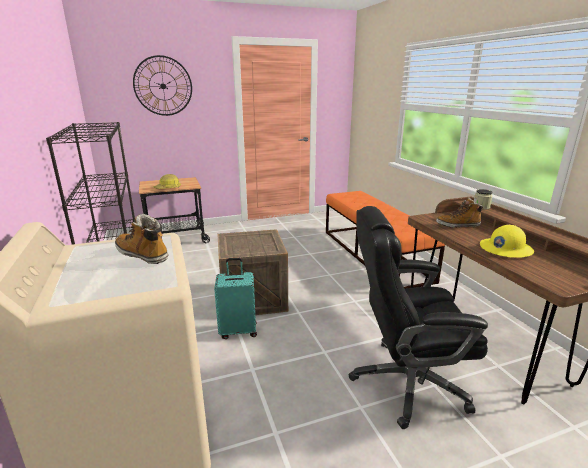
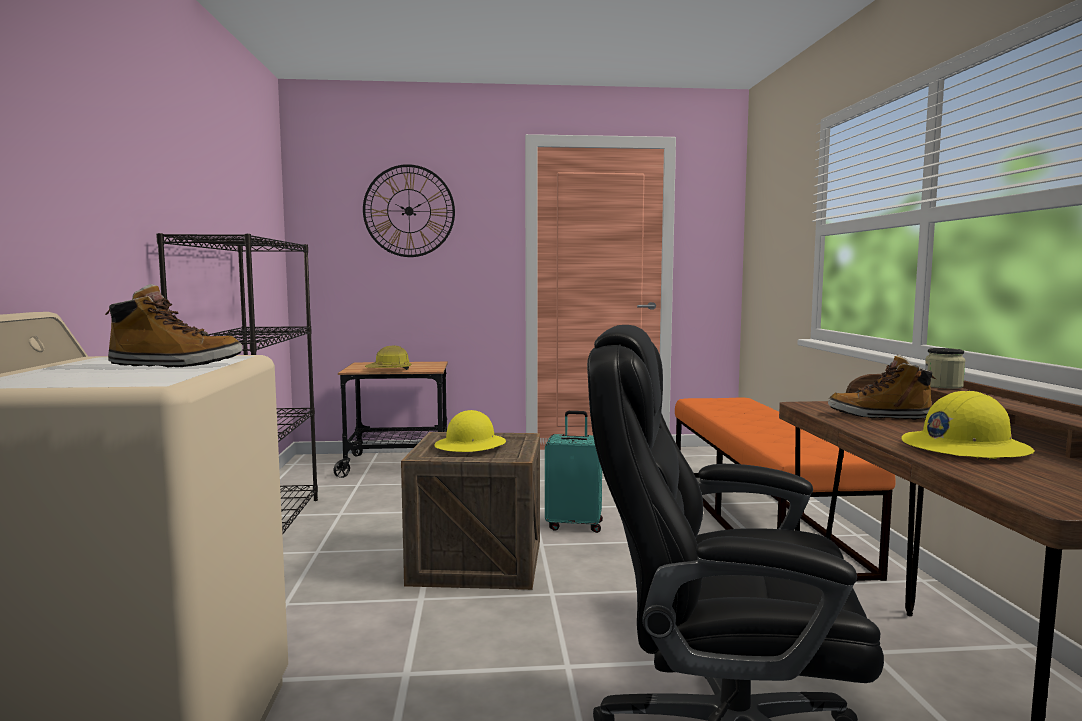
camera: 15 degrees right, 15 degrees down
(143, 255) = (175, 365): boot -> boot turned 120 degrees clockwise
(238, 330) = (419, 608): turquoise suitcase -> turquoise suitcase (574, 525)
(248, 243) = (471, 446): none -> yellow hard hat

